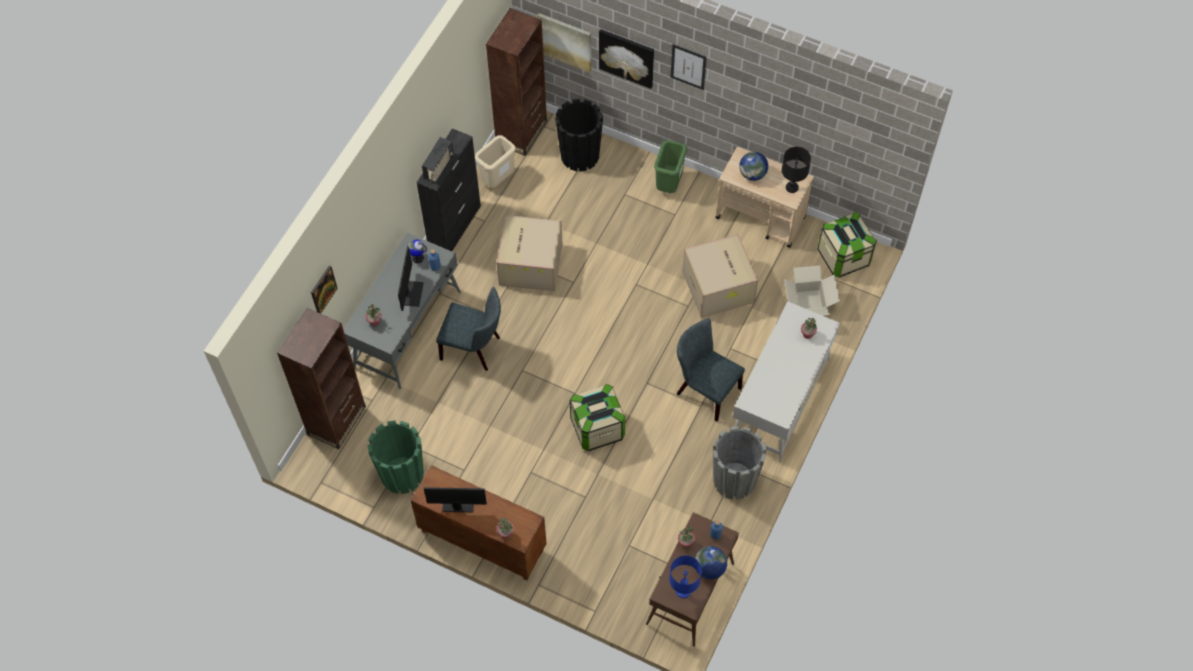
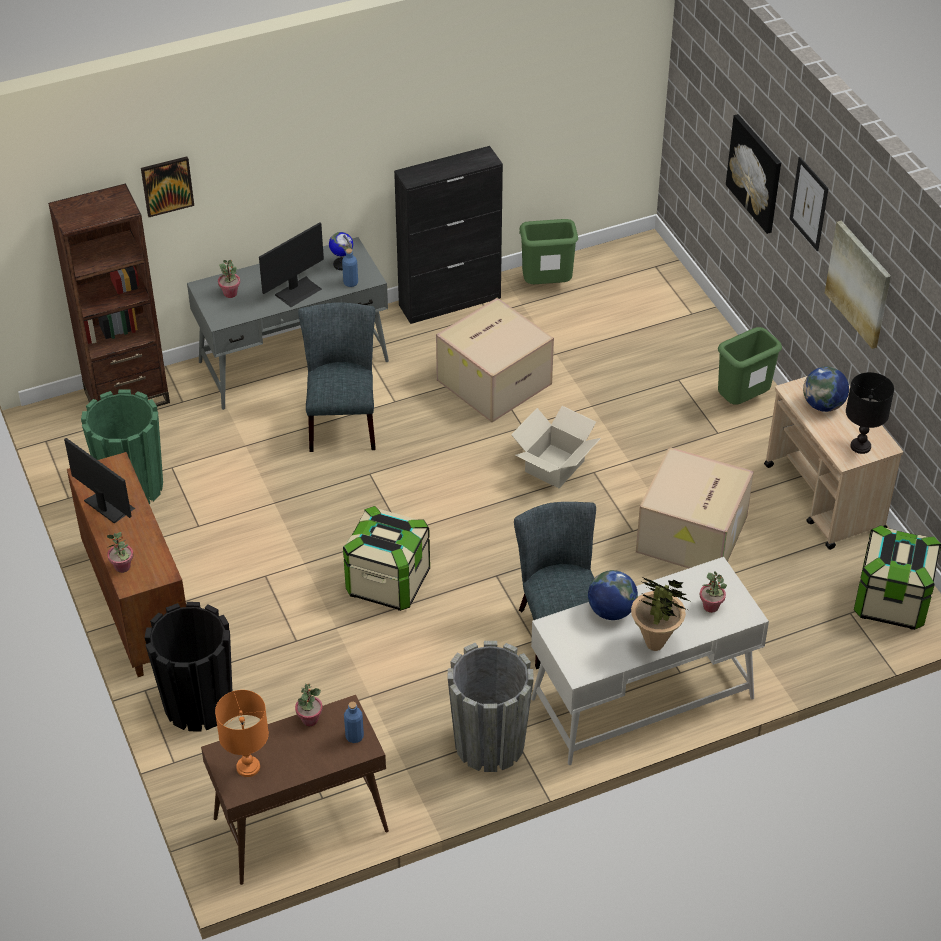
camera: 40 degrees right, 15 degrees down
(439, 166) = (434, 170): radio -> none
(474, 348) = (342, 421): grey chair -> grey chair turned 150 degrees counterclockwise
(497, 179) = (547, 285): beige trash can -> green trash can
(521, 132) = (623, 258): brown bookcase -> none
(565, 41) = (705, 131): picture -> picture (859, 284)
(580, 155) = (666, 314): black planter -> black planter (198, 704)
(683, 591) = (248, 767): blue table lamp -> orange table lamp
(709, 568) = (306, 767): globe -> globe (611, 611)
(802, 375) = (655, 644): none -> potted plant
(808, 304) = (788, 622): cardboard box -> cardboard box (554, 466)

